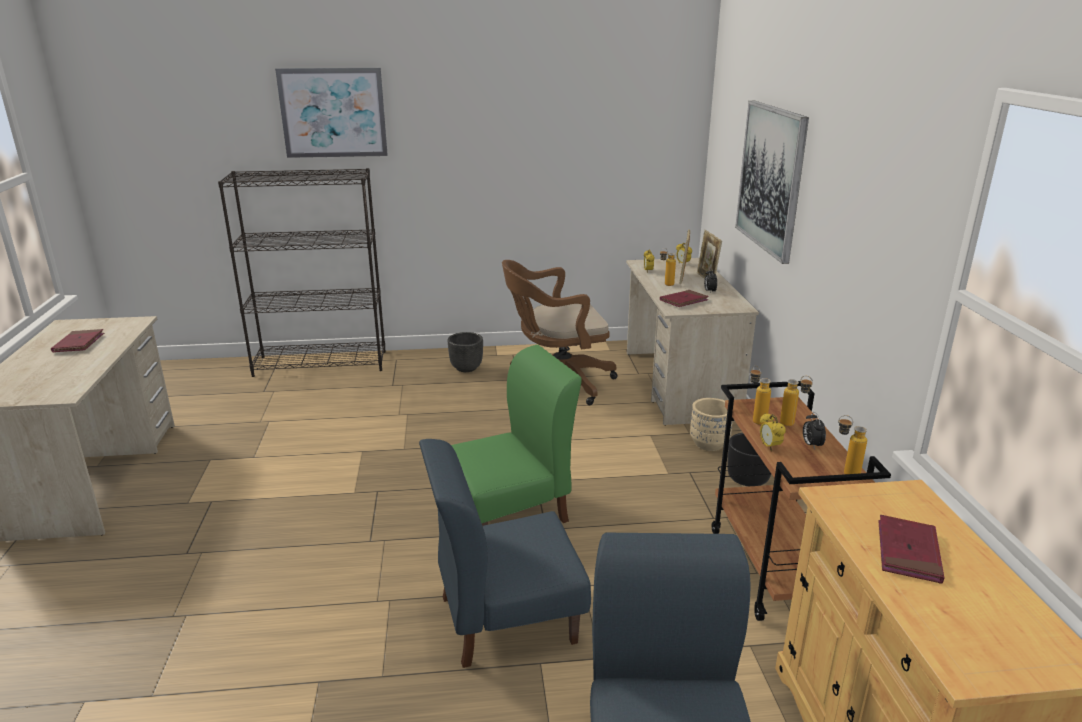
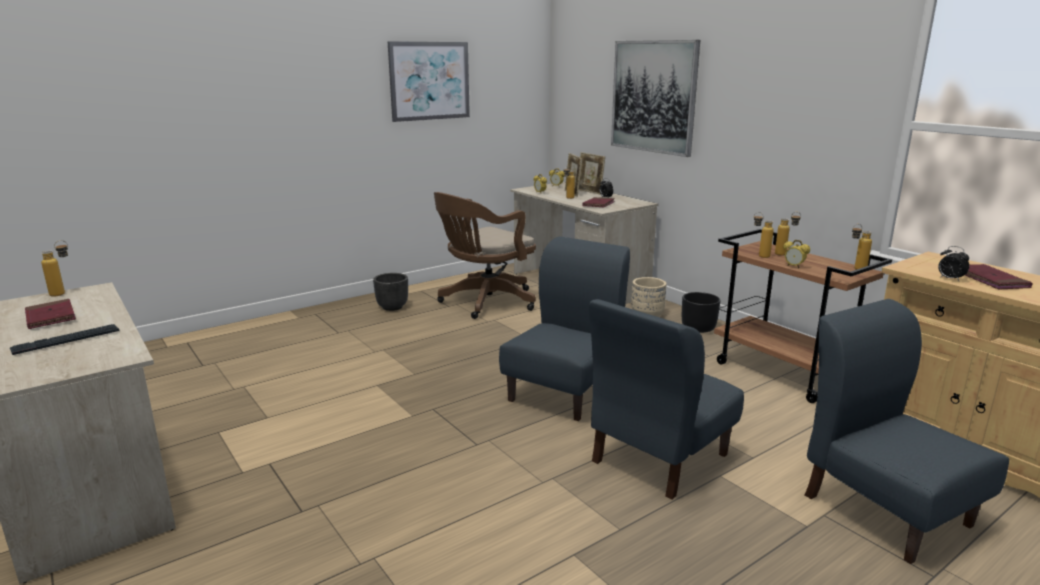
camera: 30 degrees left, 5 degrees down
(57, 369) = (66, 340): none -> keyboard
(115, 321) = (64, 293): none -> bottle
(321, 363) = (239, 331): black bookcase -> none
(333, 113) = (233, 62): picture -> picture (429, 81)
(508, 512) = (565, 392): green chair -> blue chair
(811, 445) = (813, 261): alarm clock -> alarm clock (949, 279)

